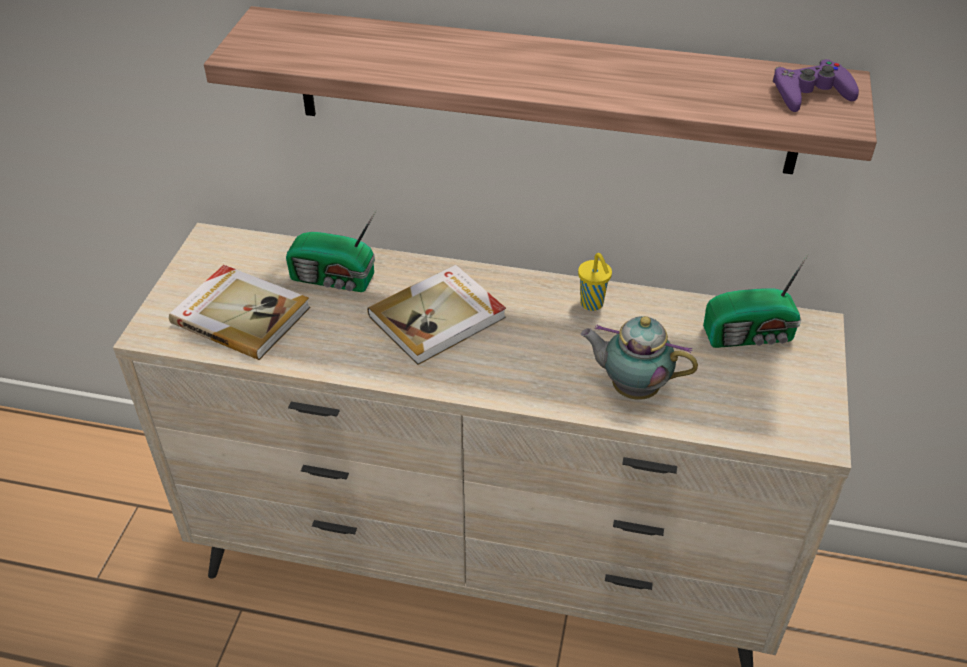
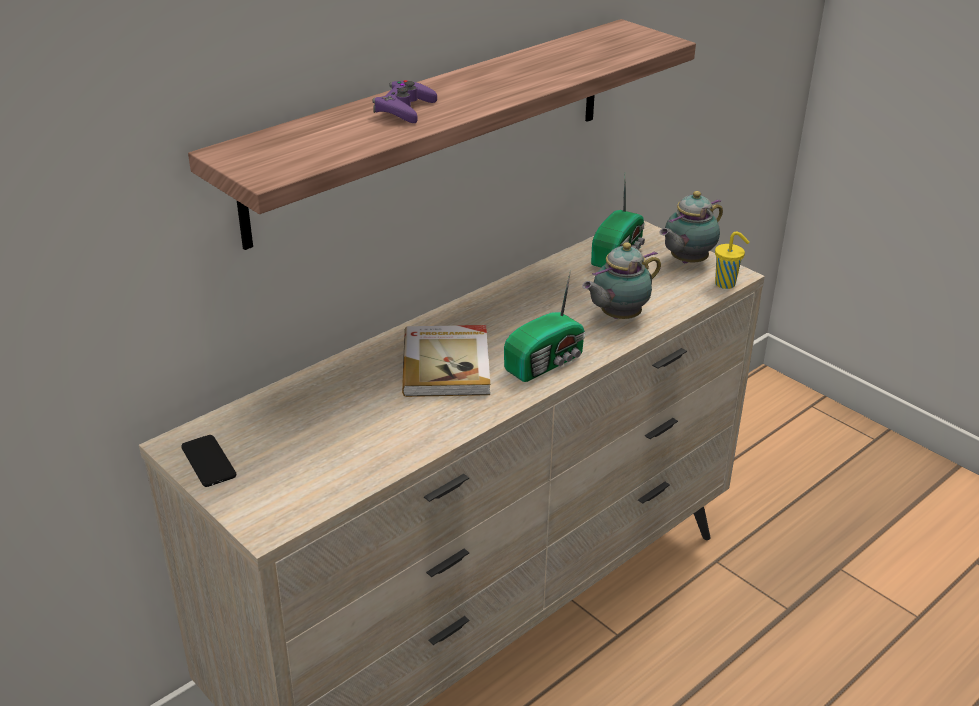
camera: 55 degrees left, 10 degrees down
(202, 264) = (208, 461): none -> phone
(241, 314) = (313, 462): book -> none
(334, 279) = (334, 396): radio -> radio (547, 362)
(592, 304) = (517, 295): yellow cup -> yellow cup (726, 284)
(799, 391) = (686, 261): none -> teapot
(810, 93) = (624, 38): purple game controller -> purple game controller (404, 109)

